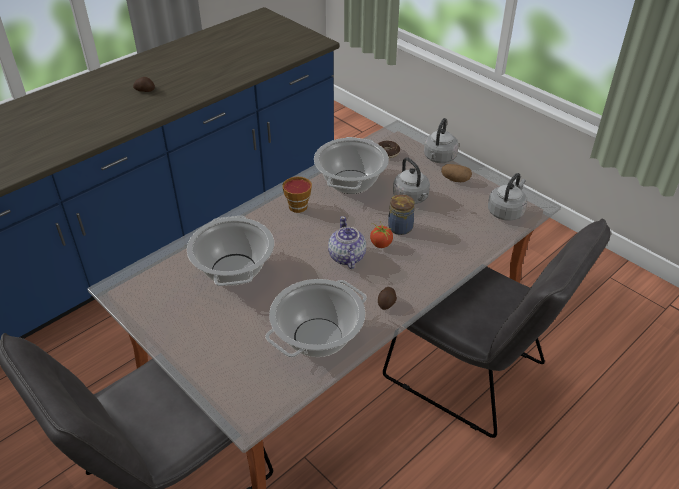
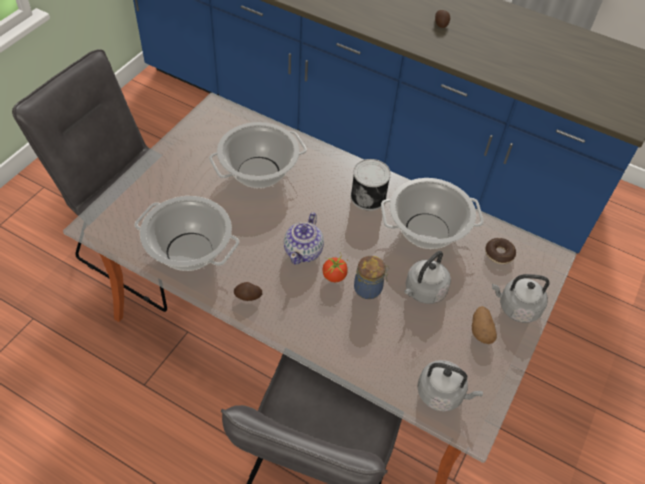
camera: 70 degrees right, 10 degrees up
(298, 205) = (369, 196): cup -> can
(346, 257) = (304, 251): teapot -> teapot turned 135 degrees clockwise

